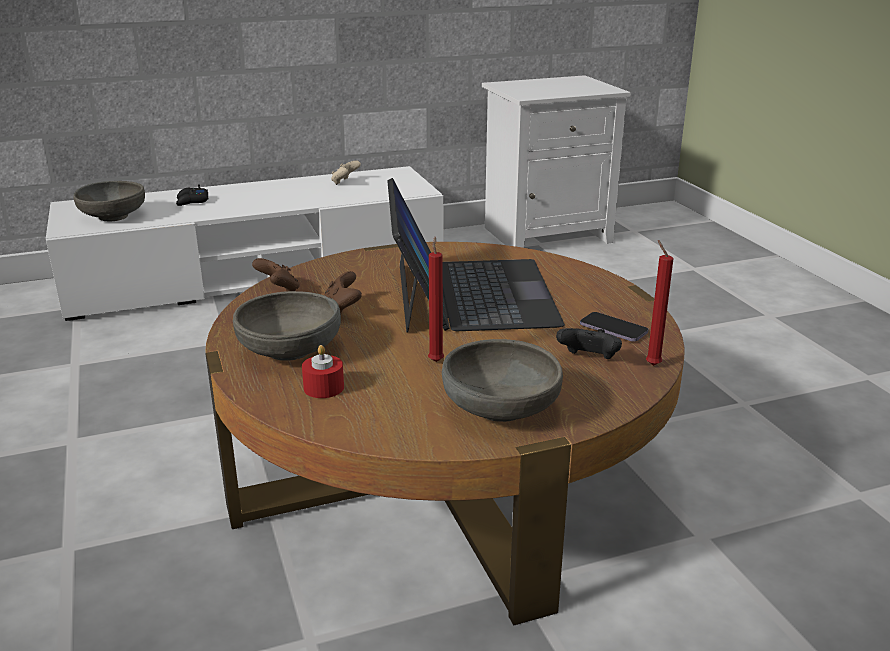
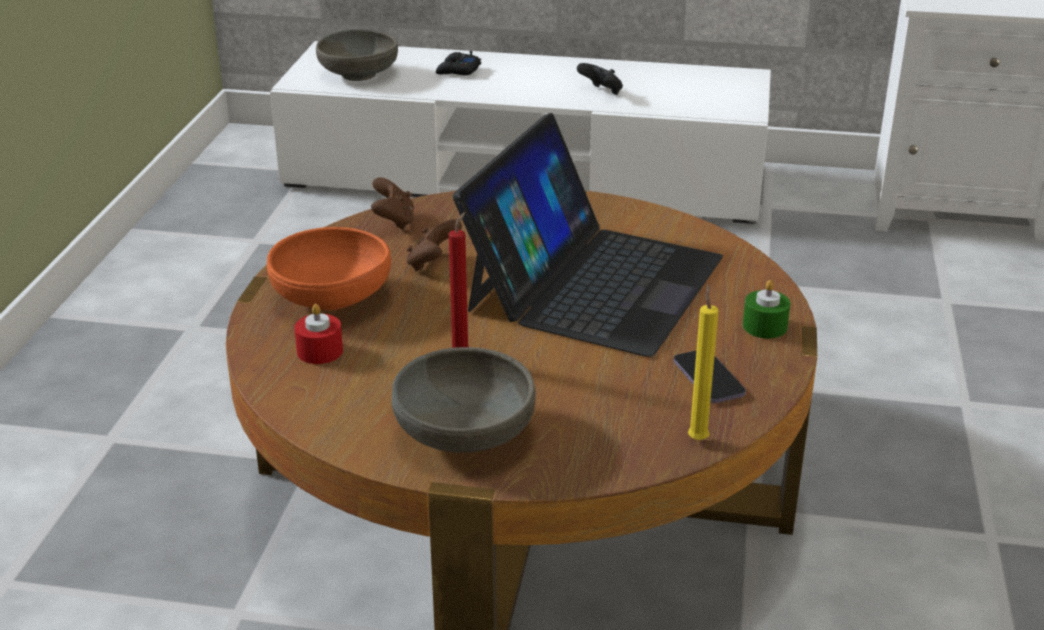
camera: 30 degrees right, 5 degrees up
(290, 350) = (331, 298): grey bowl -> orange bowl
(345, 182) = (660, 79): beige game controller -> none
(588, 360) = (629, 409): black game controller -> black game controller (601, 92)
(607, 292) = (764, 326): none -> green candle
(651, 364) = (697, 438): red candle -> yellow candle

